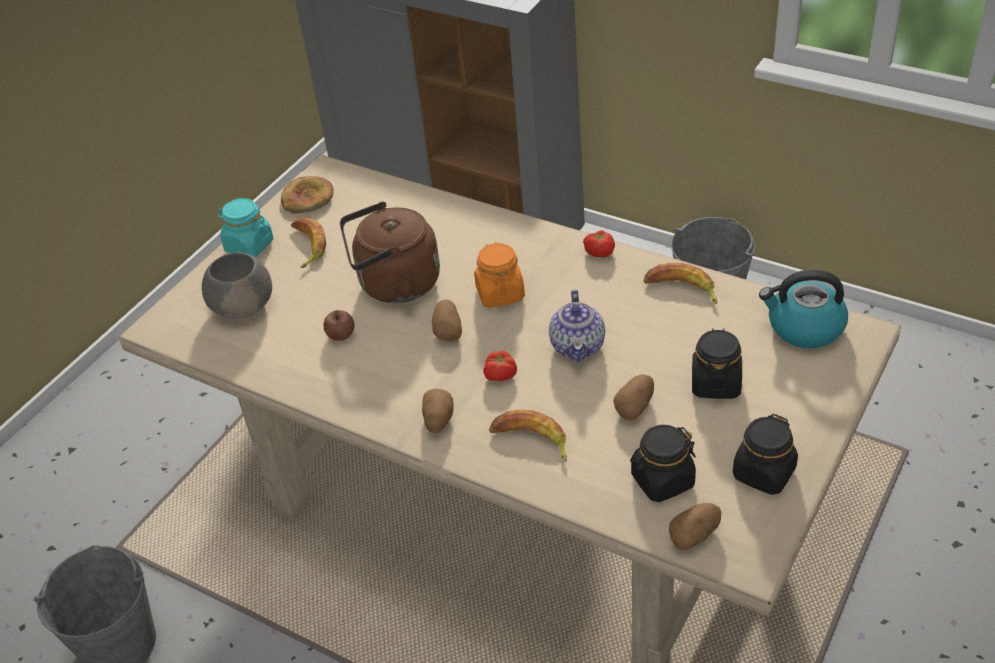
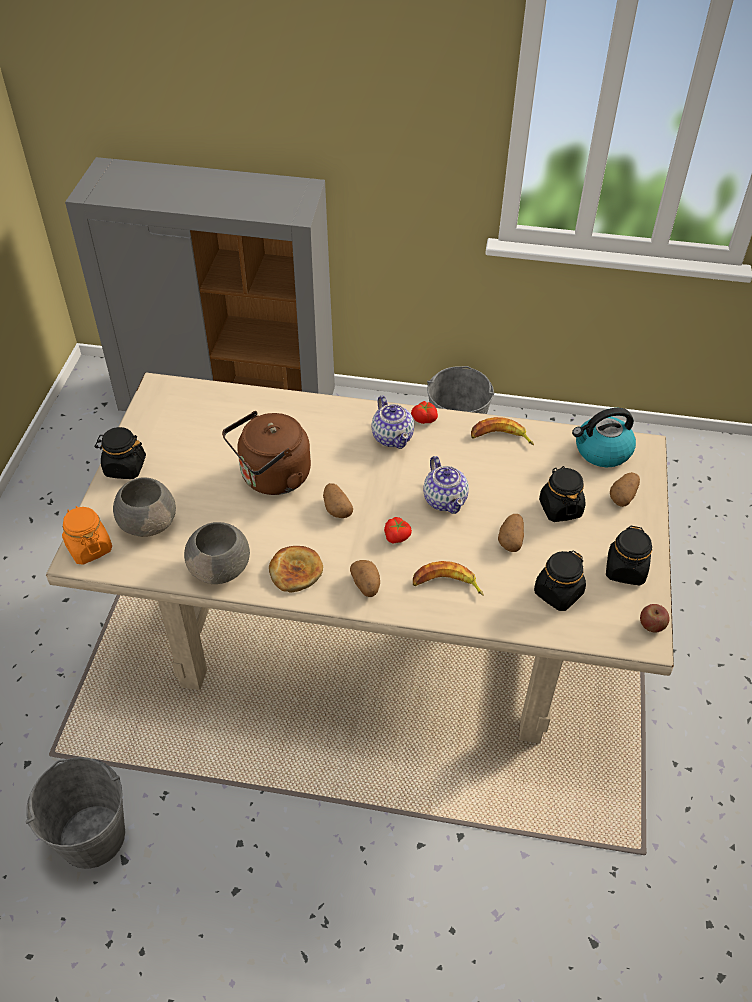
camera: 25 degrees left, 5 degrees up
(249, 246) = (124, 467): turquoise jar -> black jar
(292, 367) = (221, 568): none -> grey bowl
(307, 246) = (177, 457): banana -> none
(308, 198) = (155, 414): bread -> bread (296, 571)
(341, 335) = (248, 530): apple -> apple (652, 625)
(500, 293) = (362, 468): orange jar -> orange jar (89, 548)
(552, 265) = (392, 437): none -> teapot
(694, 535) = (600, 629): potato -> potato (623, 496)

